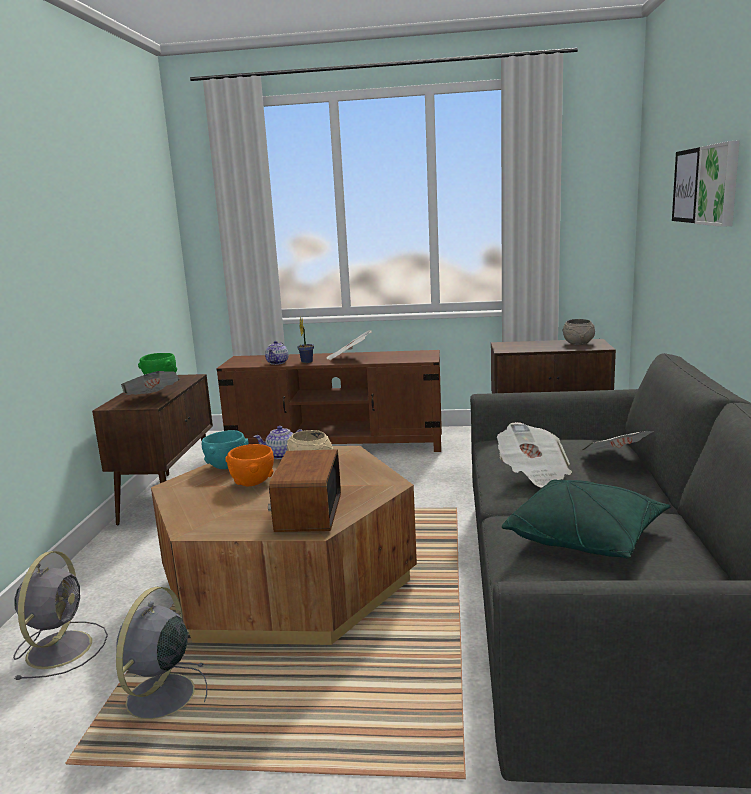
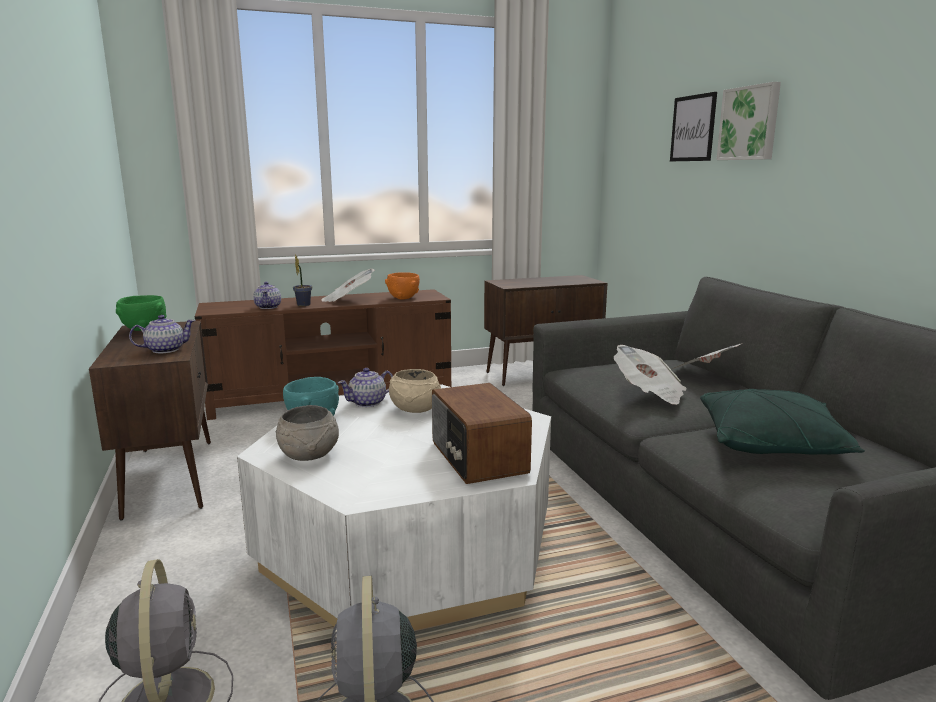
camera: 25 degrees left, 0 degrees up
(152, 399) = (165, 350): newspaper -> teapot
(252, 483) = (369, 435): orange bowl -> orange bowl (403, 298)
(288, 580) = (409, 546): brown coffee table -> white coffee table
(578, 343) = (567, 279): grey bowl -> grey bowl (309, 454)

